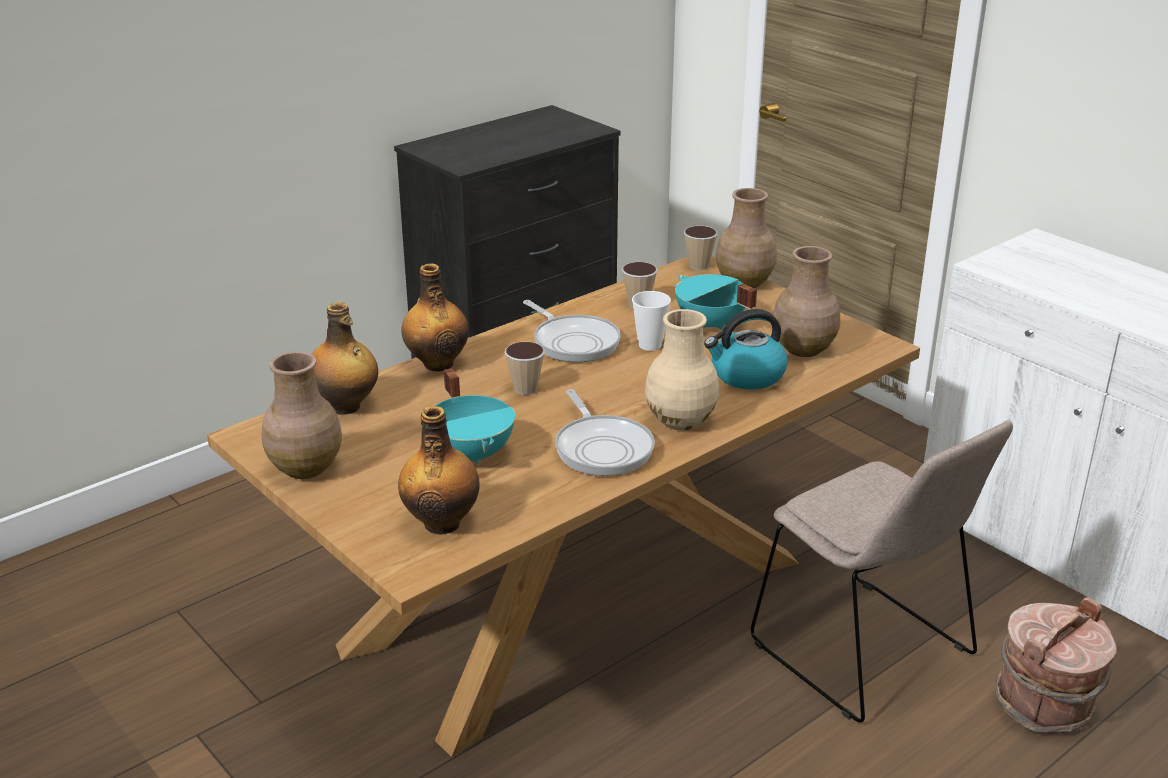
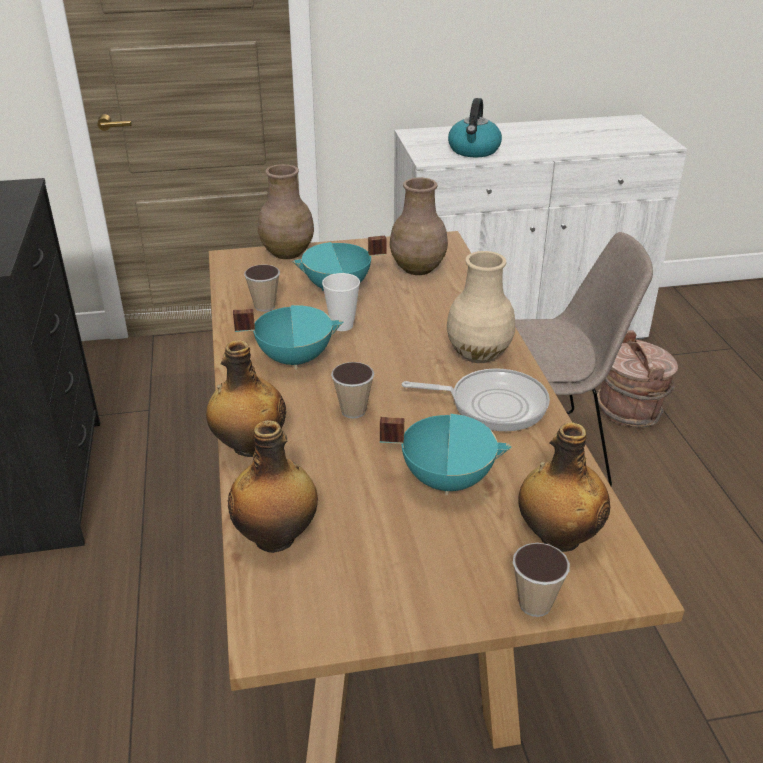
camera: 60 degrees left, 5 degrees up
(306, 467) = (383, 607): brown vase -> none
(573, 342) = (294, 358): frying pan -> turquoise cooking pot
(699, 266) = (233, 259): cup -> cup (535, 604)
(746, 375) = (435, 303): kettle -> kettle (474, 150)

